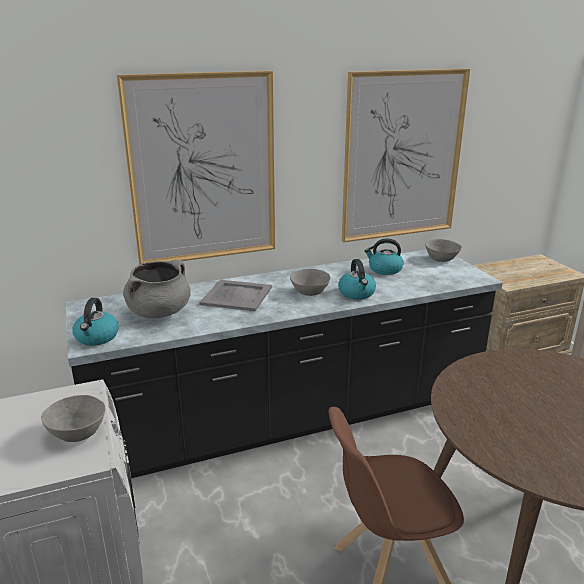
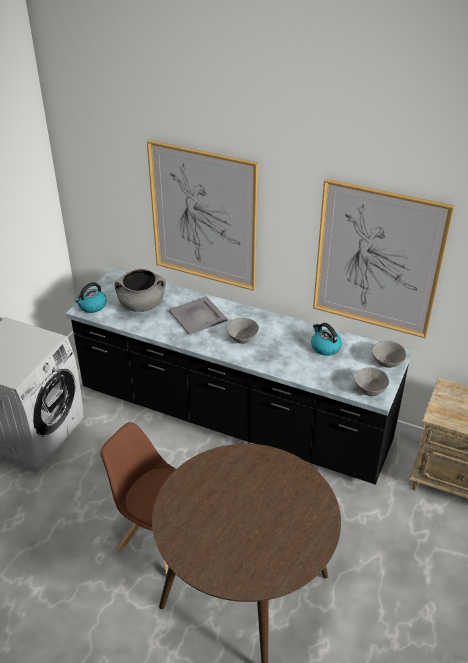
camera: 45 degrees right, 15 degrees up
(78, 433) = (23, 361): grey bowl -> grey bowl (370, 390)
(357, 293) = (268, 357): kettle -> none

